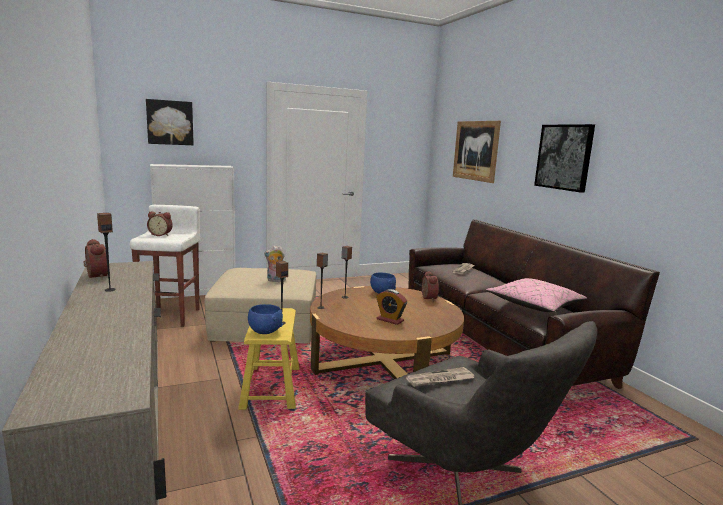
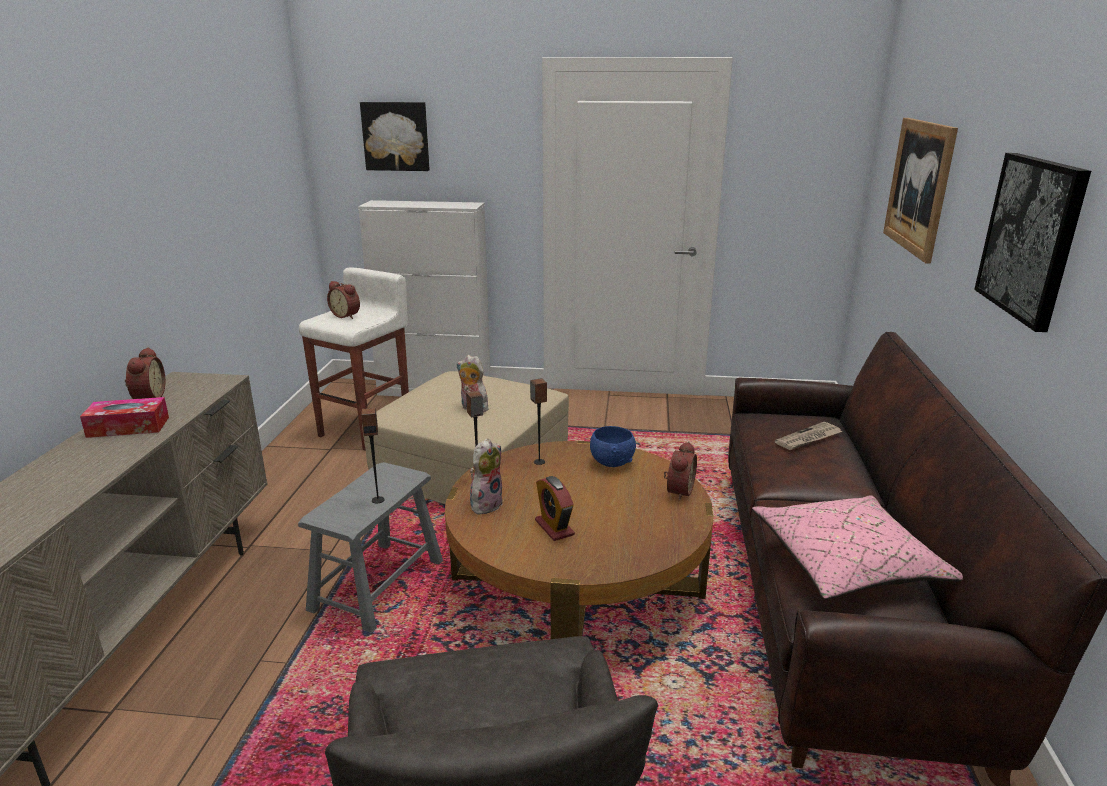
camera: 30 degrees right, 10 degrees up
(110, 289) = (128, 427): speaker -> tissue box
(265, 331) = (337, 512): blue bowl -> none
(271, 387) = (377, 585): yellow stool -> grey stool
(341, 317) = (486, 504): none -> plush toy
(440, 379) = (469, 684): newspaper -> none

